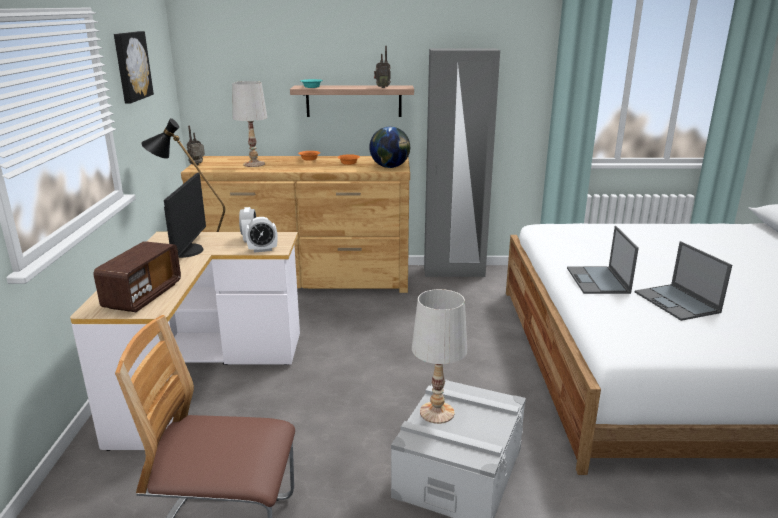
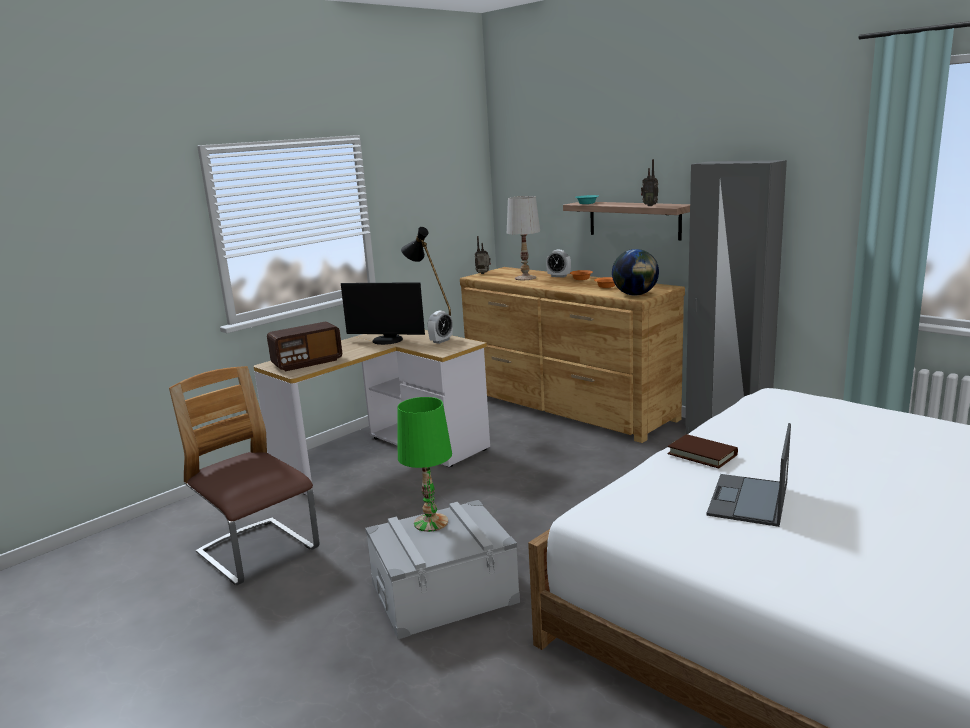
camera: 45 degrees right, 5 degrees down
(131, 66) = (413, 181): picture -> none
(187, 251) = (387, 341): monitor -> monitor turned 60 degrees clockwise
(262, 250) = (433, 350): alarm clock -> alarm clock (559, 276)
(436, 413) = (430, 522): white table lamp -> green table lamp
(598, 281) = (702, 454): laptop -> brown book

